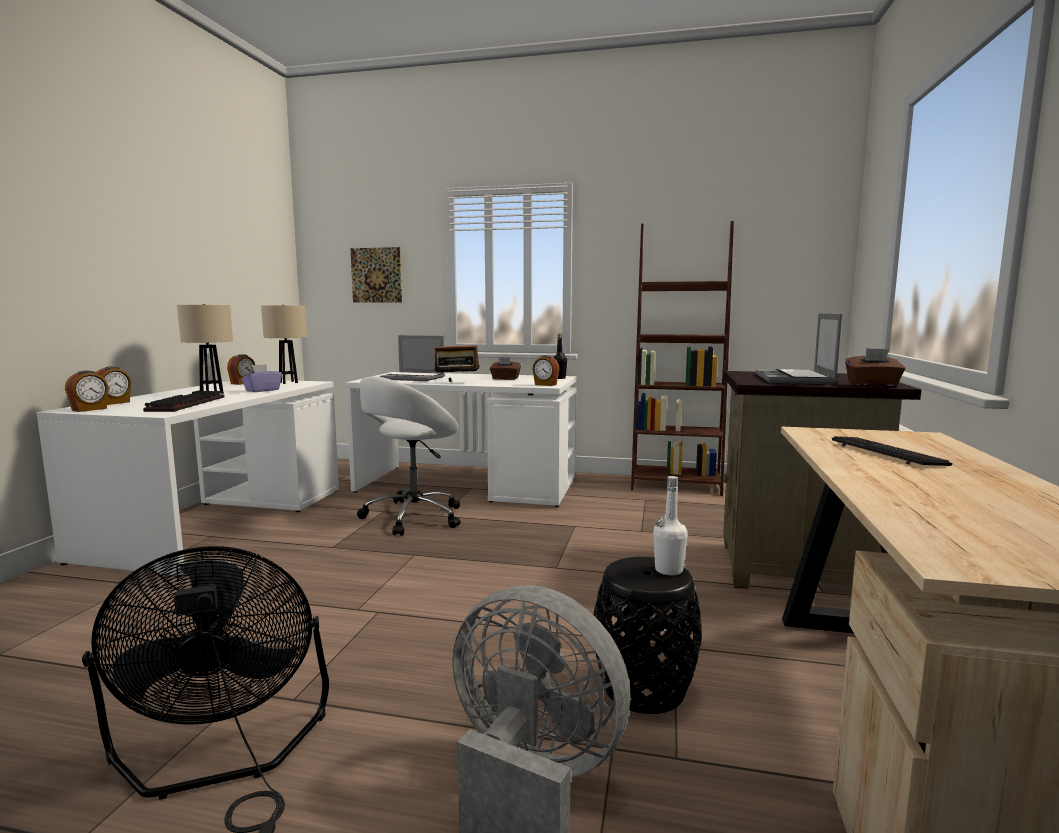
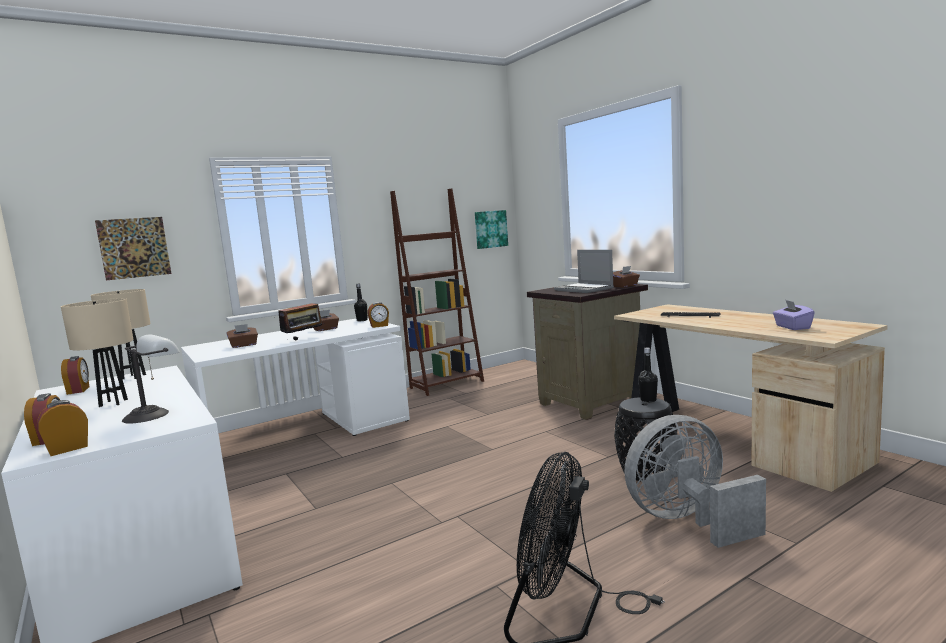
camera: 45 degrees left, 0 degrees up
(89, 409) = (67, 448): alarm clock -> alarm clock turned 120 degrees counterclockwise
(186, 404) = (155, 413): keyboard -> table lamp
(262, 390) = (155, 387): purple tissue box -> purple tissue box (792, 327)
(411, 518) = (323, 467): white office chair -> none
(414, 378) = (244, 345): laptop -> brown tissue box
(668, 570) = (648, 400): white bottle -> black bottle
(801, 283) = (490, 229): none -> picture

